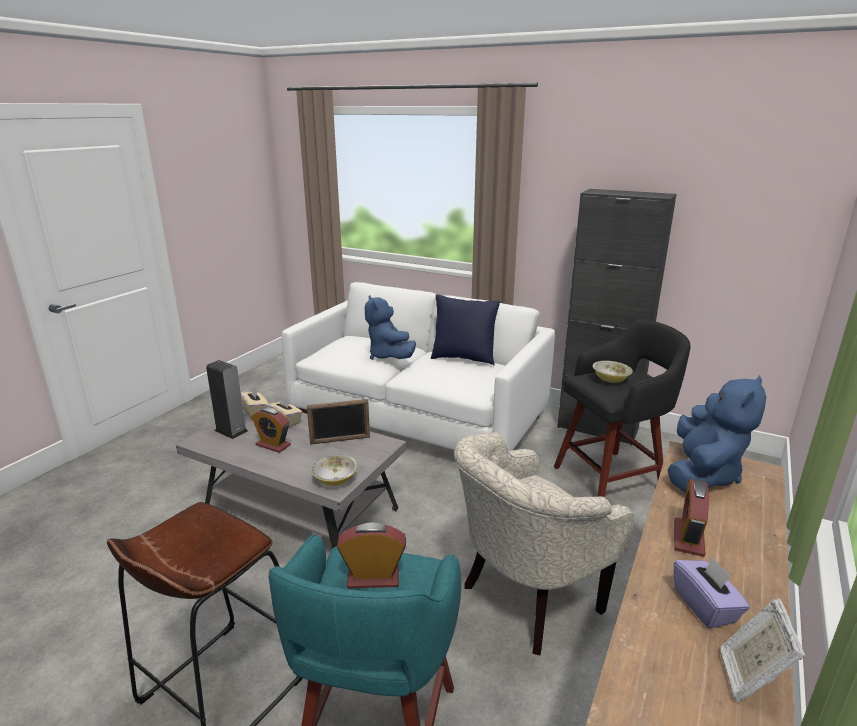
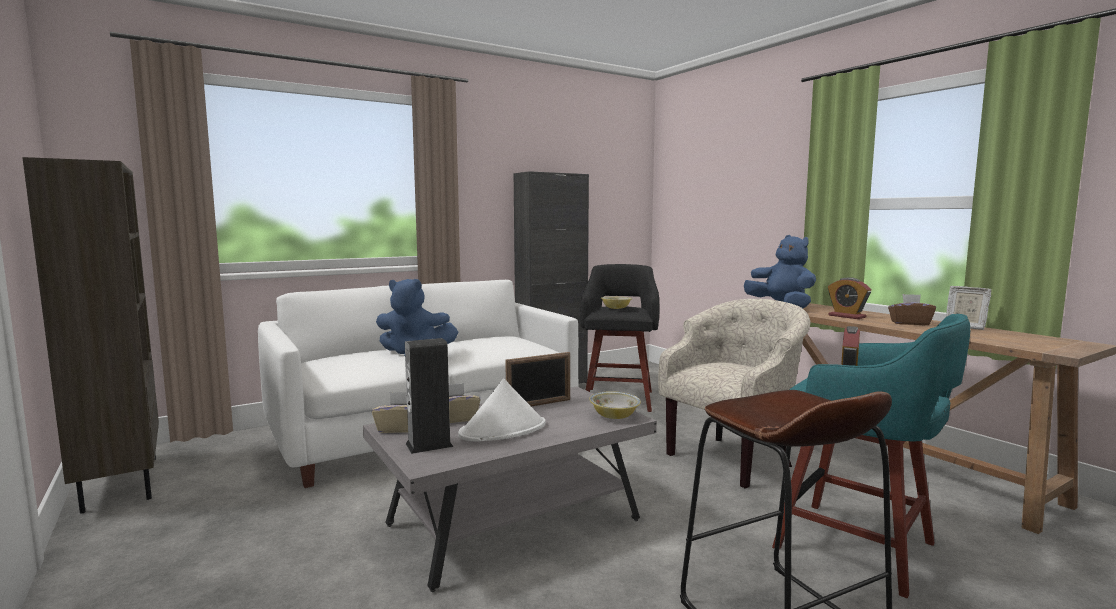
camera: 60 degrees left, 15 degrees down
(268, 373) = (119, 483): none -> brown bookcase
(273, 445) = (503, 430): alarm clock -> white hat
(340, 440) = (539, 404): picture frame -> picture frame turned 45 degrees clockwise
(463, 358) = (472, 339): blue pillow -> none
(525, 601) = (733, 459): beige armchair -> beige armchair turned 120 degrees counterclockwise
(705, 606) = (909, 323): purple tissue box -> brown tissue box

